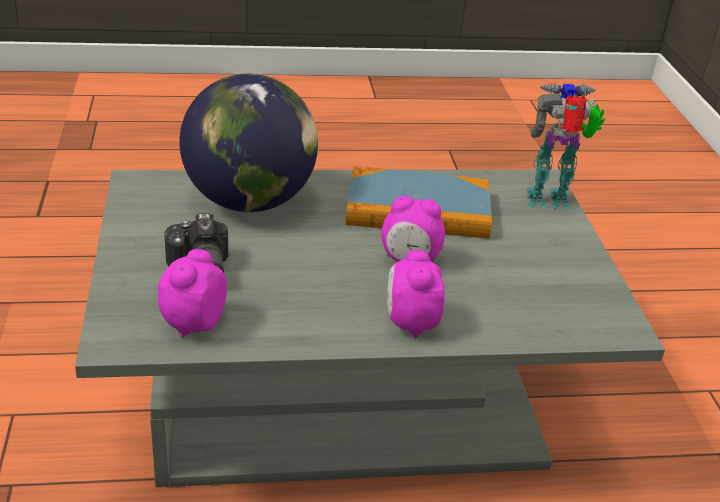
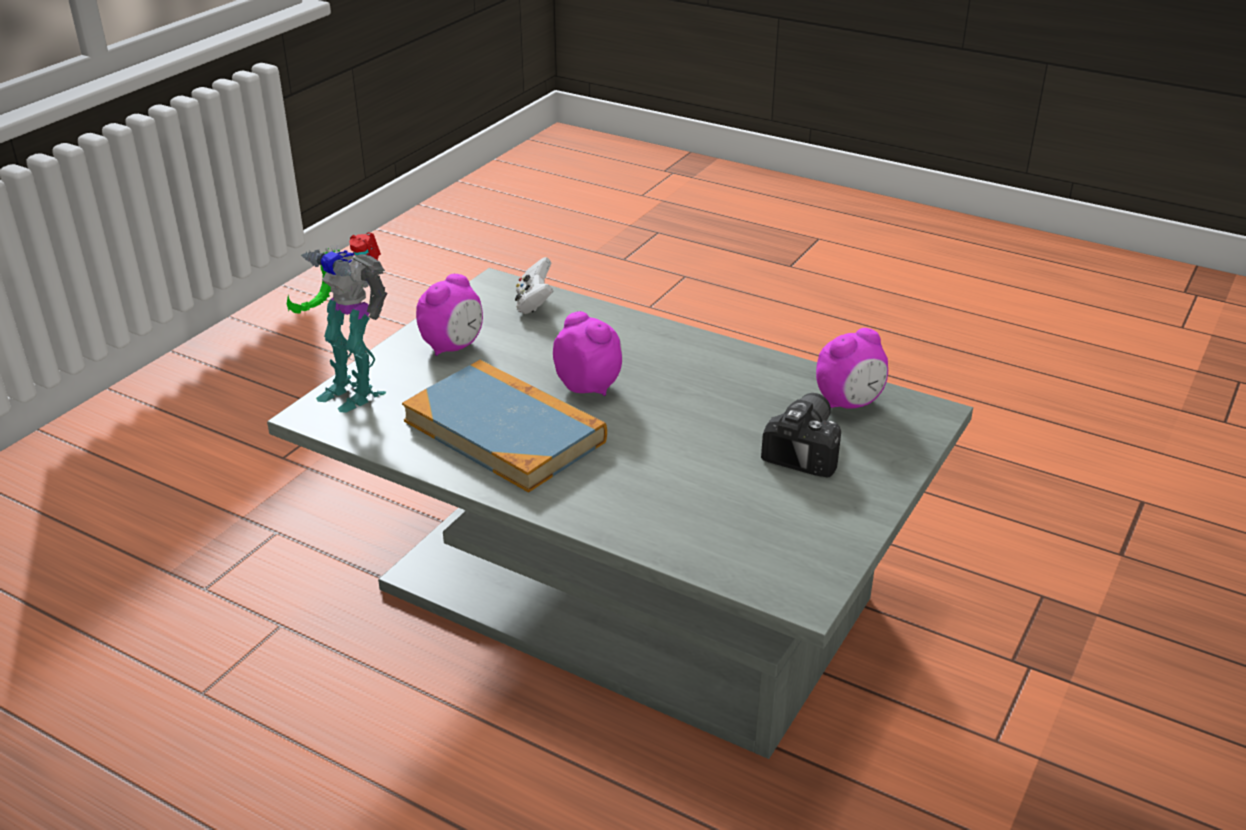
camera: 140 degrees left, 0 degrees up
(250, 201) = (681, 509): globe -> none
(410, 323) = (658, 342): alarm clock -> alarm clock (453, 347)
(561, 321) = (534, 303): none -> white game controller

